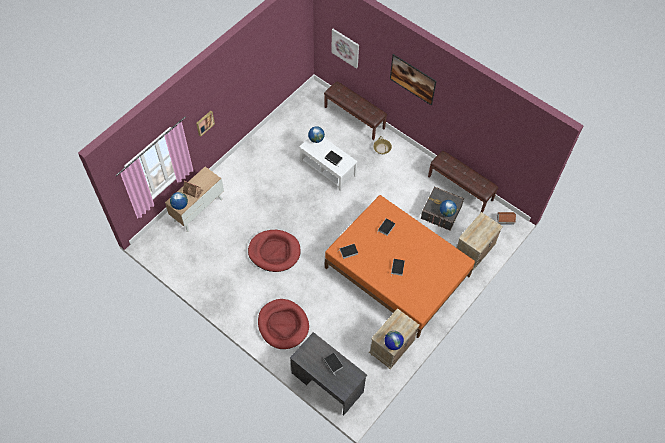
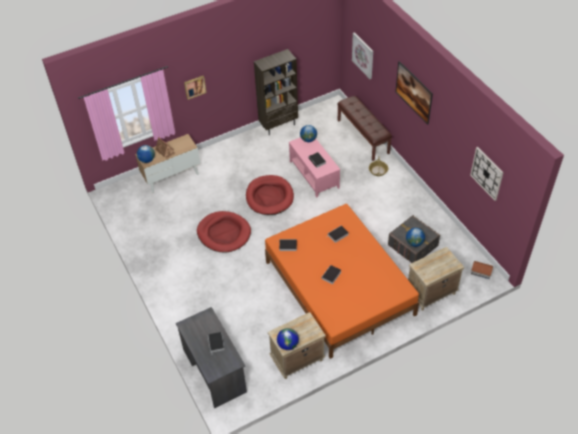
camera: 25 degrees right, 10 degrees down
(273, 127) = (278, 125): none -> brown bookcase
(283, 325) = (198, 302): red dog bed -> red dog bed (269, 197)
(327, 168) = (314, 174): white coffee table -> pink coffee table
(460, 188) = (445, 228): brown bench -> none
(503, 142) = (487, 173): none -> wall clock

